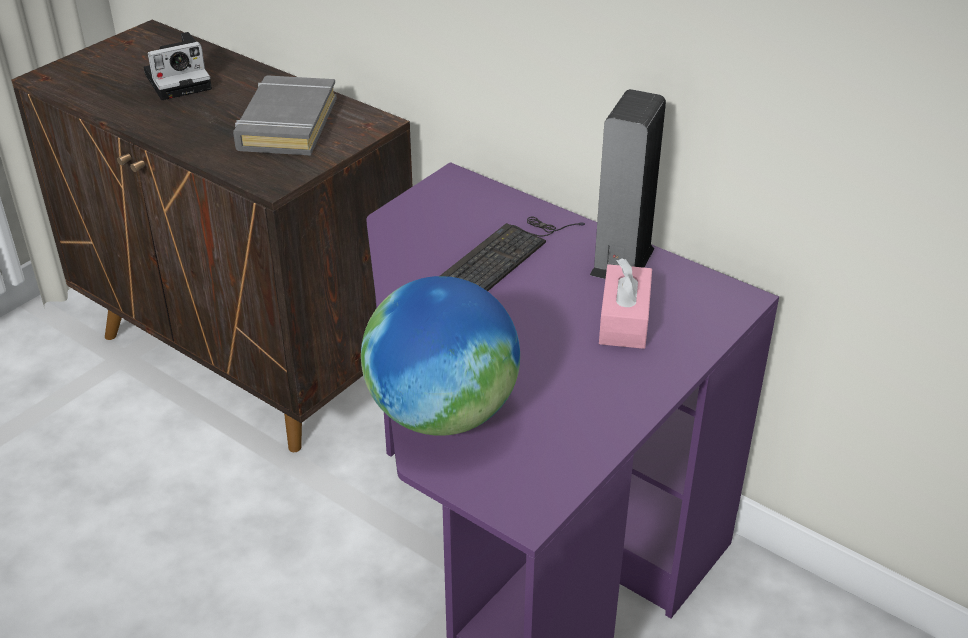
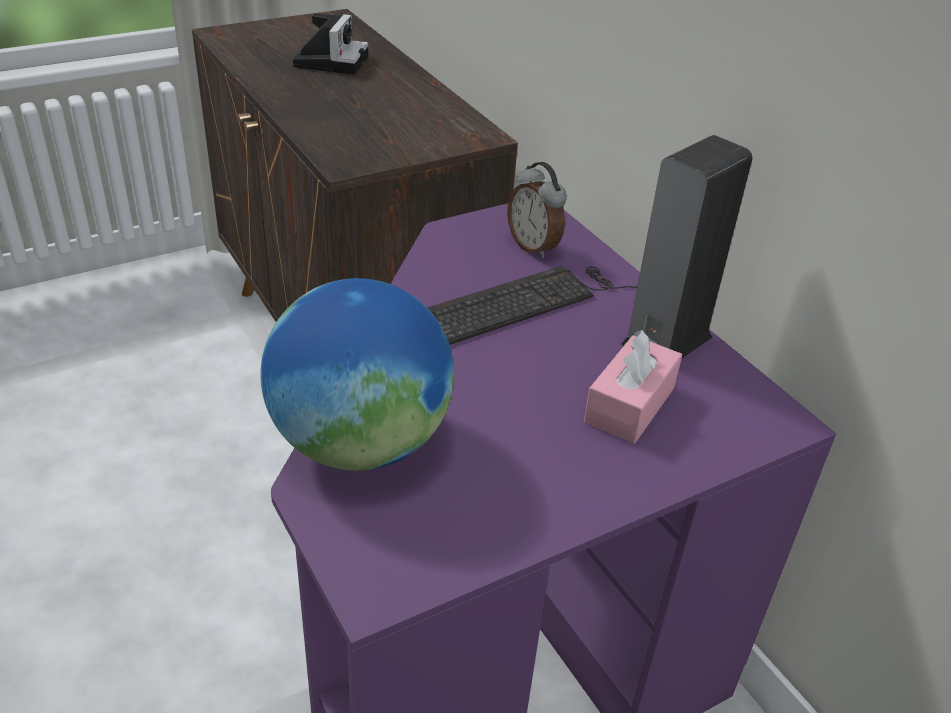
camera: 20 degrees right, 0 degrees up
(180, 80) = (331, 60): camera -> camera turned 75 degrees counterclockwise
(287, 124) = (397, 117): grey book -> none
(471, 212) = (534, 246): none -> alarm clock

